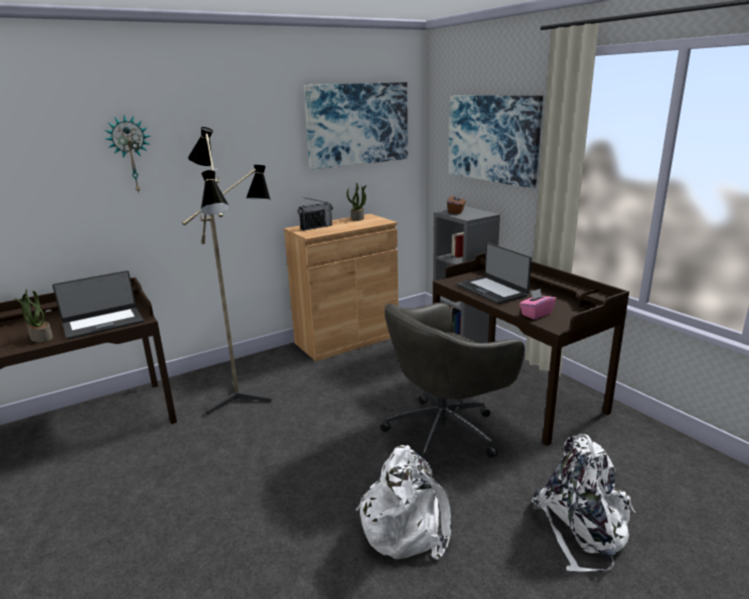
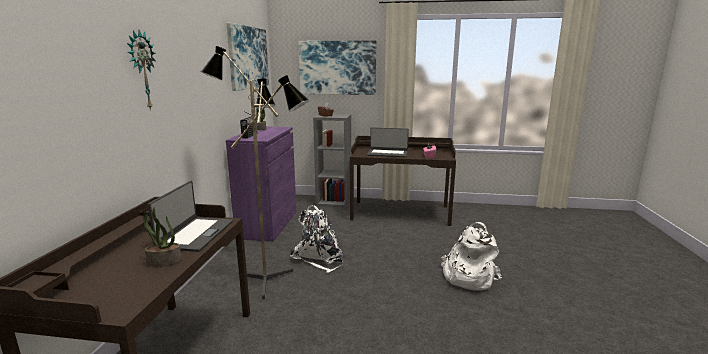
camera: 50 degrees left, 5 degrees down
(347, 339) = (268, 224): brown cabinet -> purple cabinet
(445, 431) = (408, 239): grey office chair -> none
(582, 528) = (510, 243): white backpack -> white backpack (319, 257)

